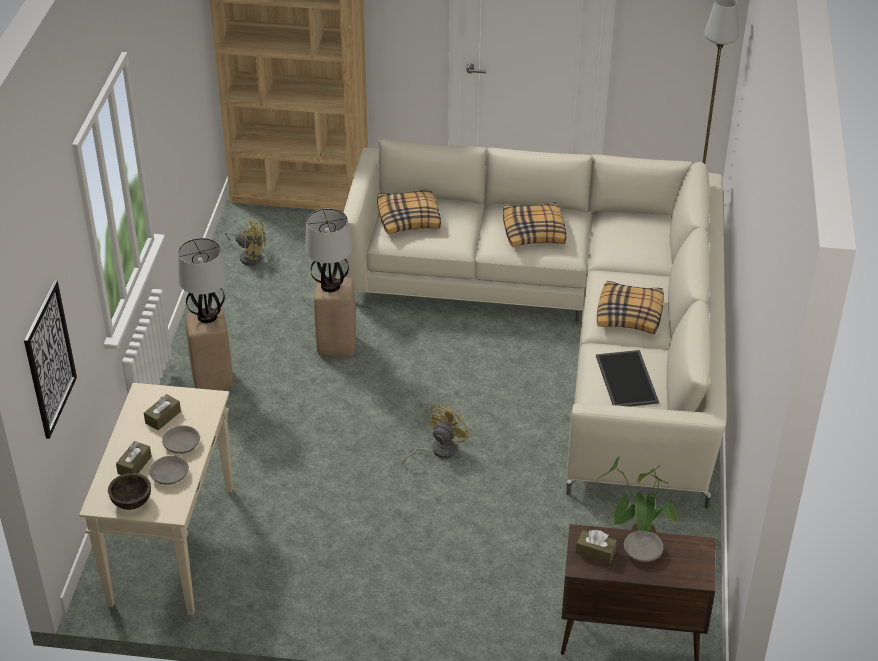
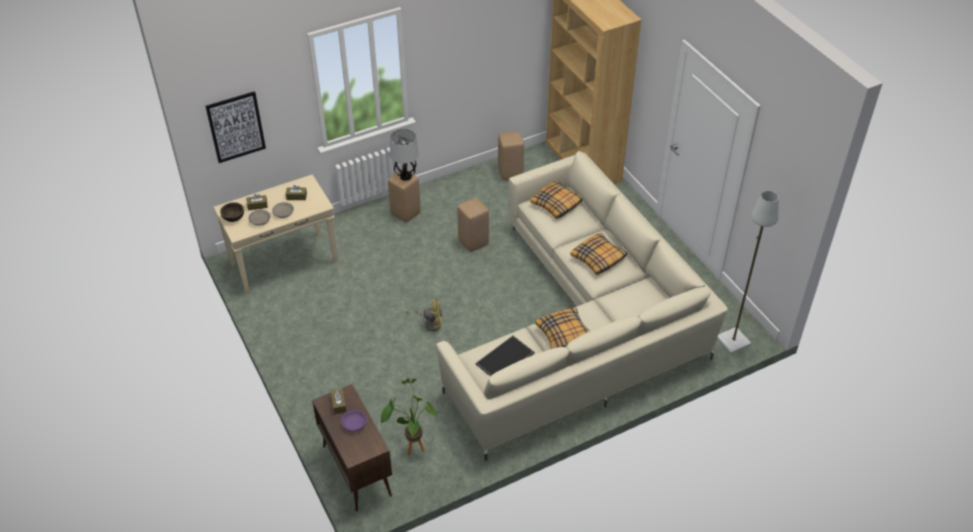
camera: 55 degrees right, 5 degrees up
(249, 256) = (510, 173): yellow fan -> beige stool
(330, 285) = (472, 205): table lamp -> none
(643, 551) = (354, 423): grey bowl -> purple bowl

